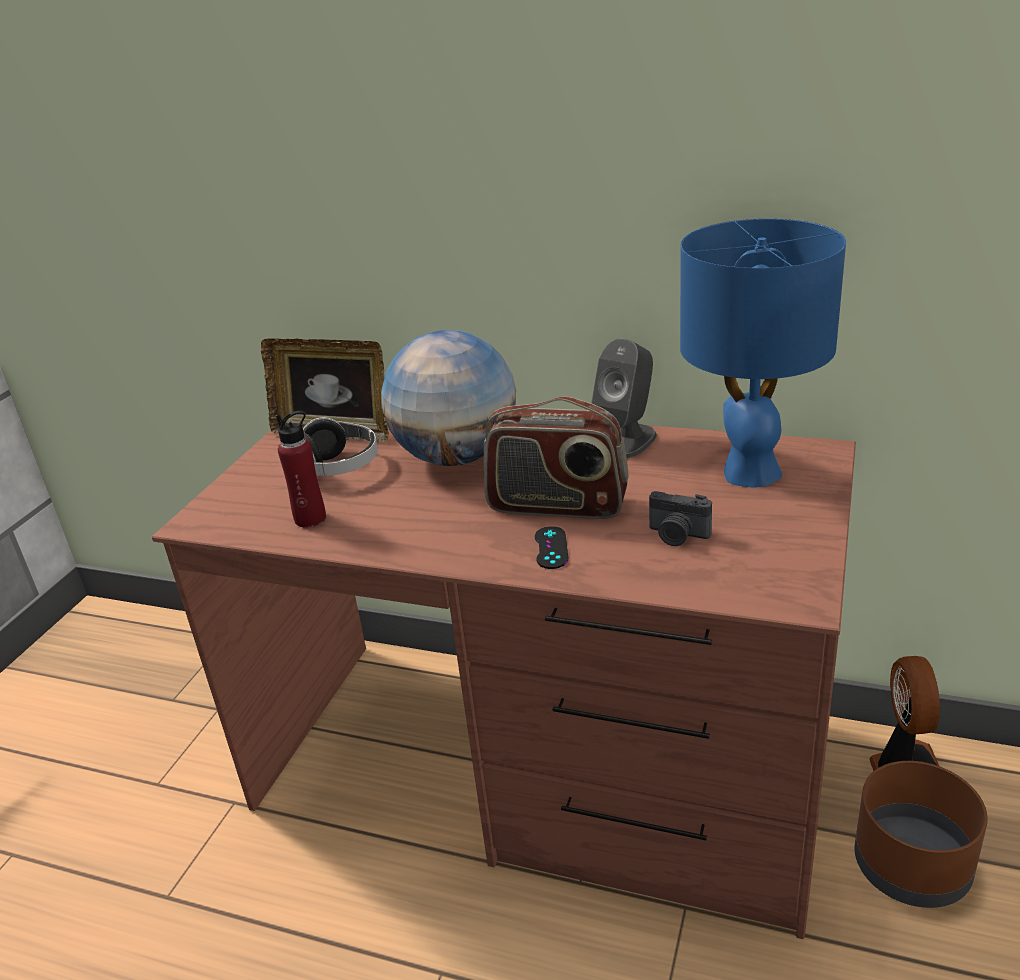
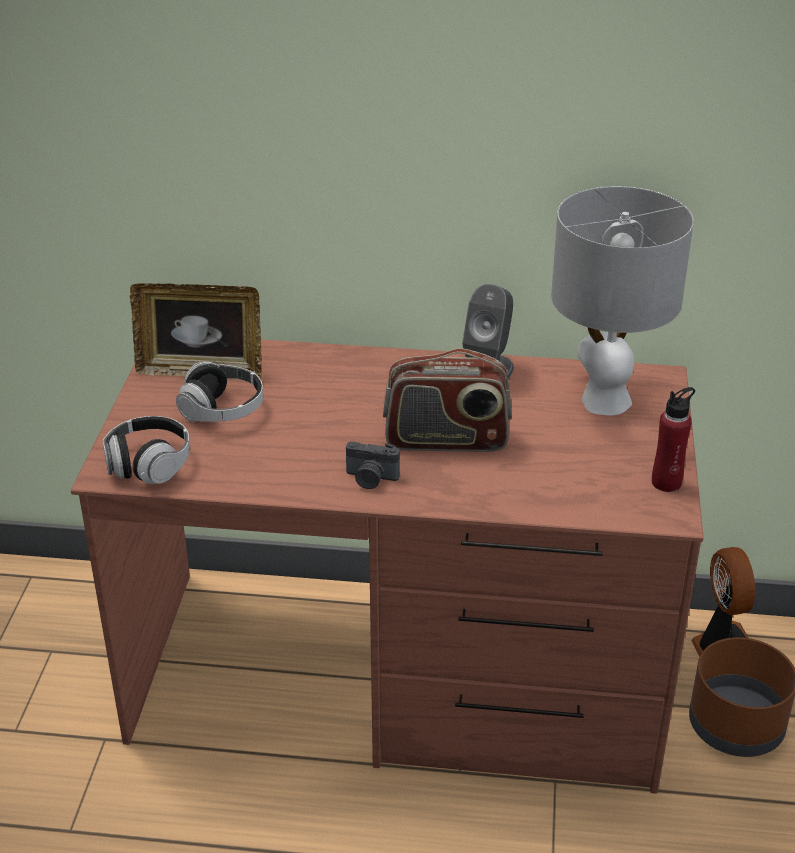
camera: 15 degrees left, 5 degrees up
(238, 516) = (149, 464): none -> headphones
(310, 518) = (221, 464): red bottle -> red bottle (666, 482)
(457, 457) = (335, 394): globe -> none
(551, 548) = (455, 481): black game controller -> none
(677, 535) = (558, 464): camera -> camera (371, 479)
(750, 472) = (605, 400): blue table lamp -> grey table lamp

